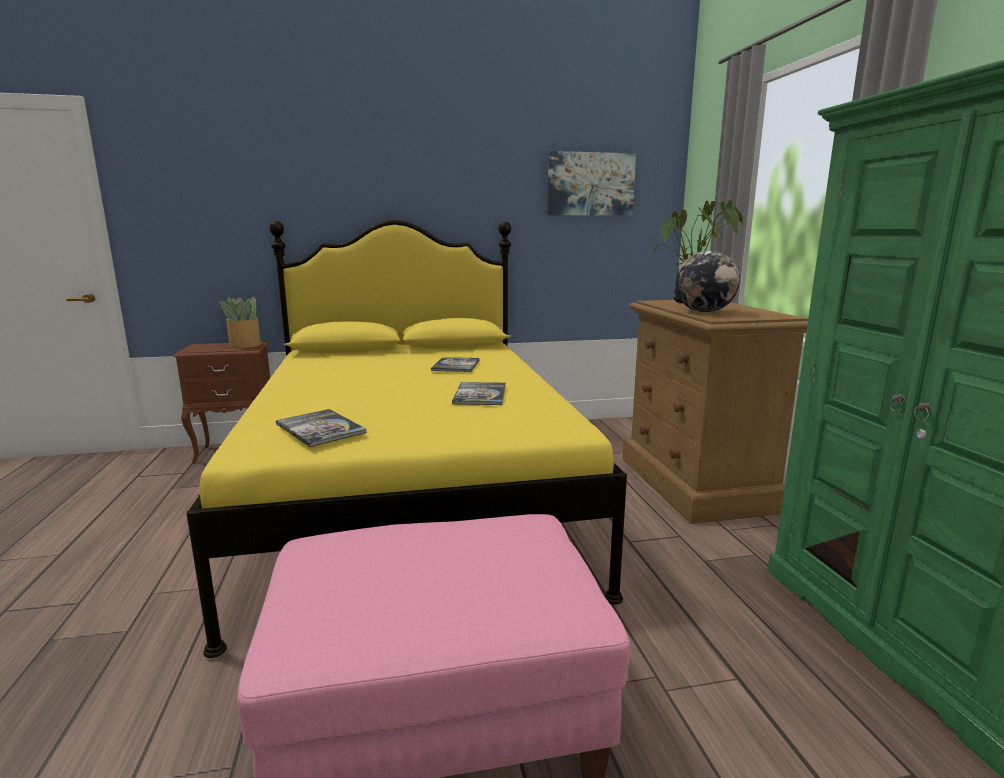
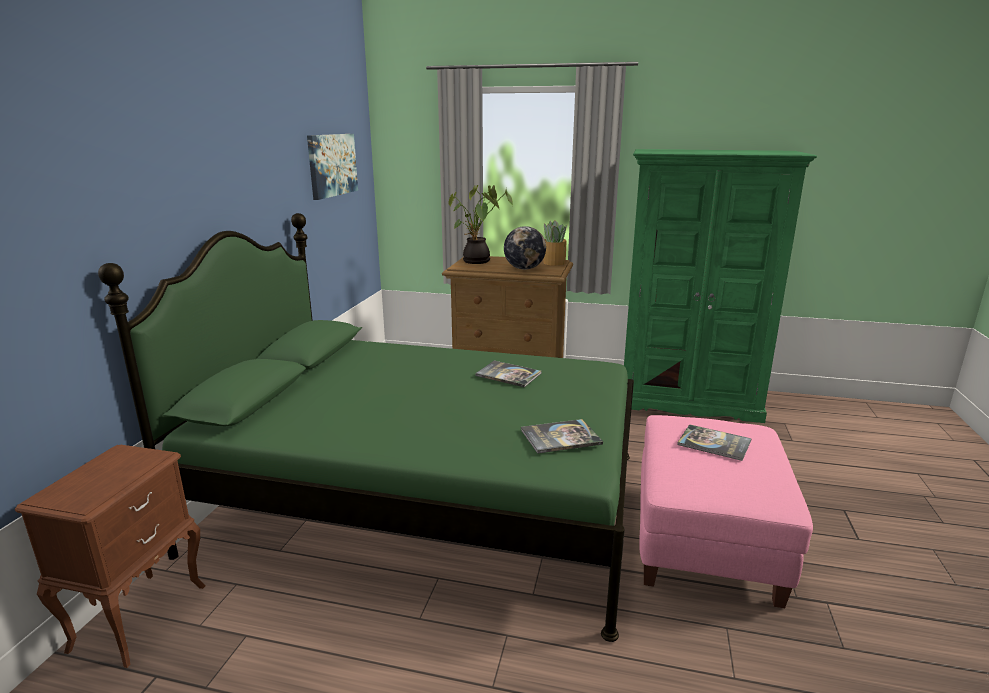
camera: 65 degrees left, 5 degrees up
(244, 345) = (124, 459): potted plant -> potted plant (554, 263)
(413, 498) = (426, 501): yellow bed -> green bed
(456, 366) = (403, 367): book -> book (714, 443)

